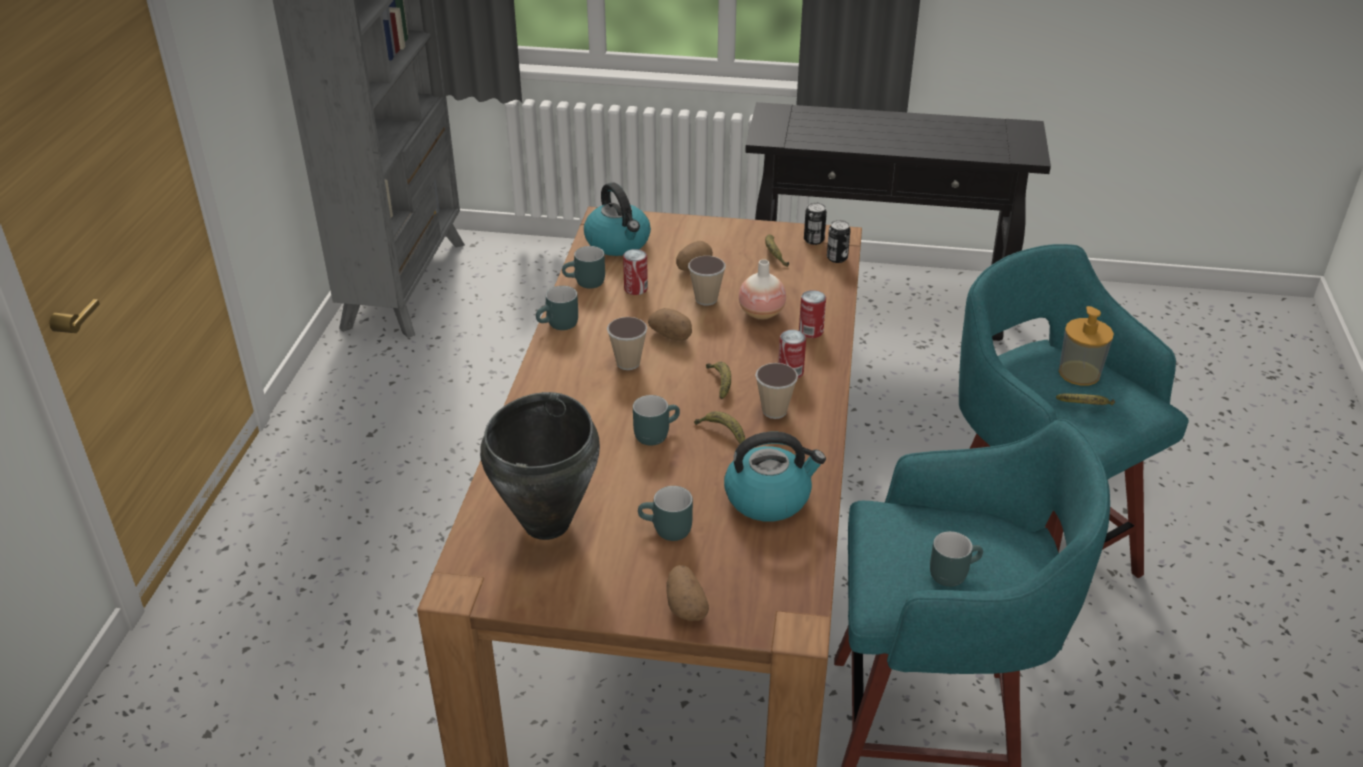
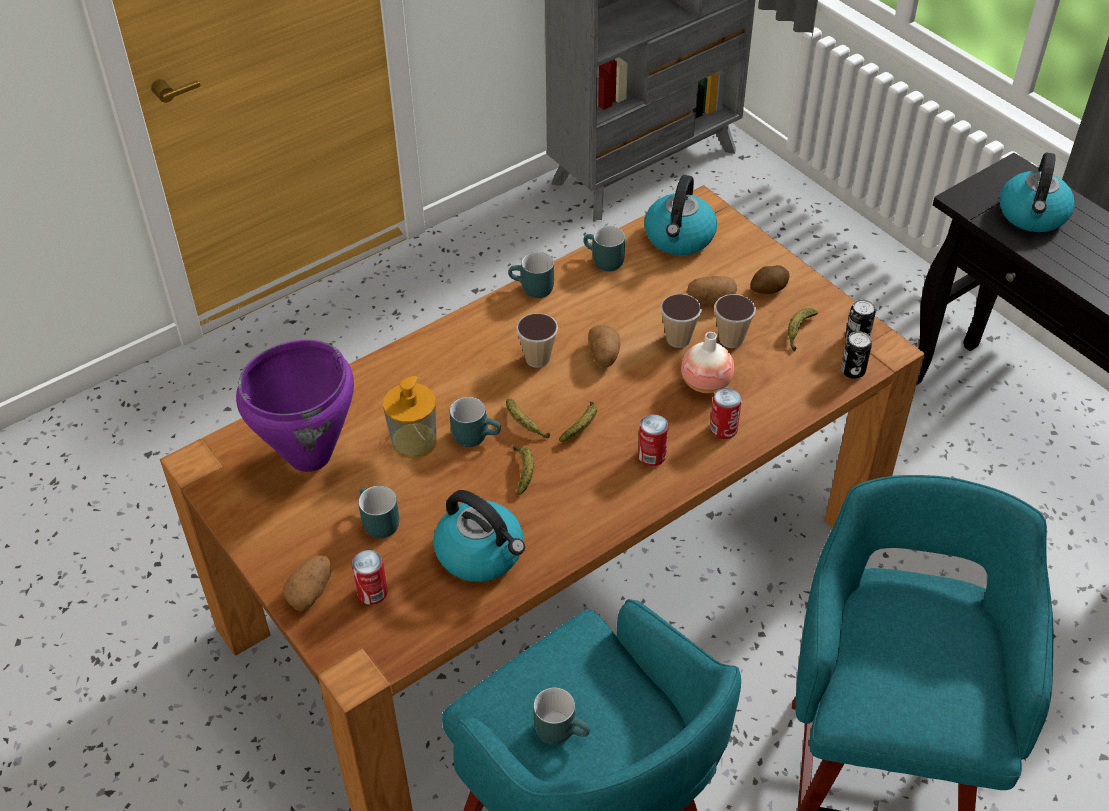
camera: 45 degrees right, 10 degrees up
(548, 523) = (311, 456): black cooking pot -> purple cooking pot
(635, 289) = (634, 292): can -> can (372, 592)
(721, 242) = (768, 290): none -> potato
(774, 411) = (589, 482): cup -> cup (731, 339)
(815, 128) = (1033, 215): none -> kettle
(1079, 373) = (952, 646): soap dispenser -> soap dispenser (414, 441)
(1085, 406) = (906, 682): banana -> banana (524, 424)

